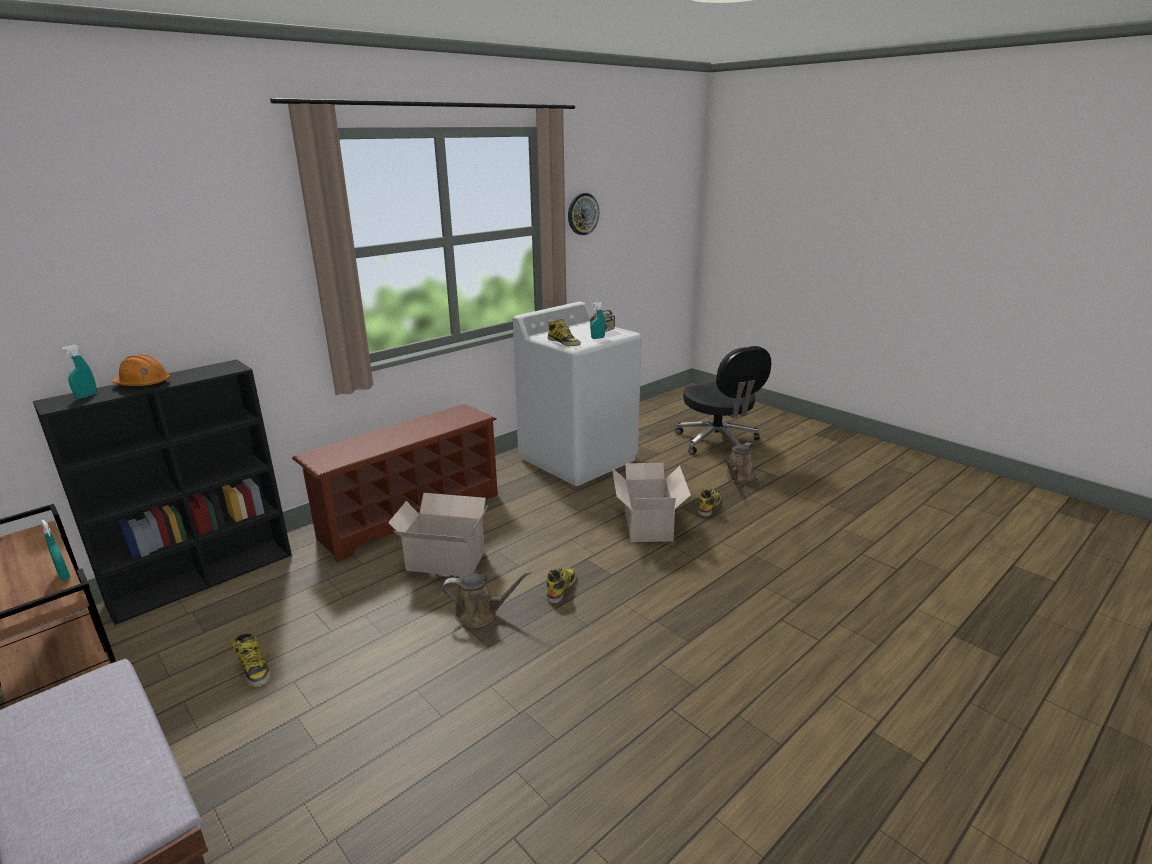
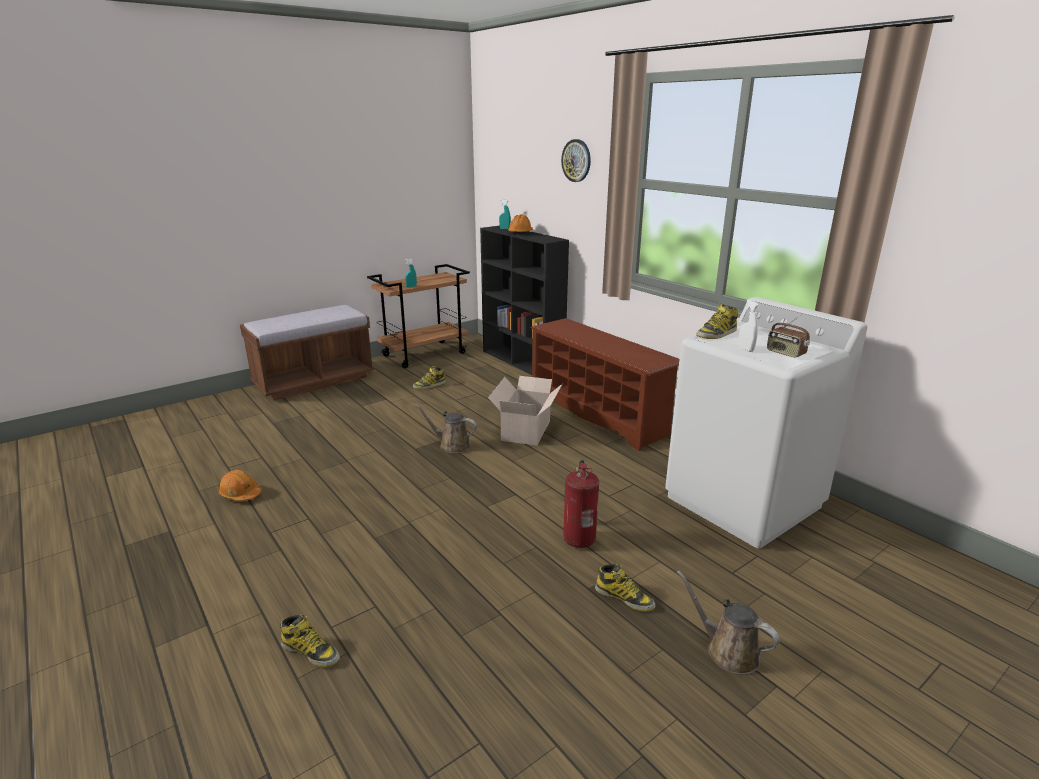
camera: 95 degrees right, 0 degrees up
(480, 614) = (452, 445): brown watering can -> brown watering can turned 105 degrees clockwise
(561, 588) = (474, 479): boot -> boot (311, 651)
(582, 214) = (961, 199): wall clock -> wall clock (576, 160)
(598, 338) = (745, 349): turquoise spray bottle -> white spray bottle
(635, 816) = (240, 494): none -> orange hard hat
(648, 524) = (579, 539): cardboard box -> fire extinguisher
(718, 442) = (874, 656): black office chair -> none

